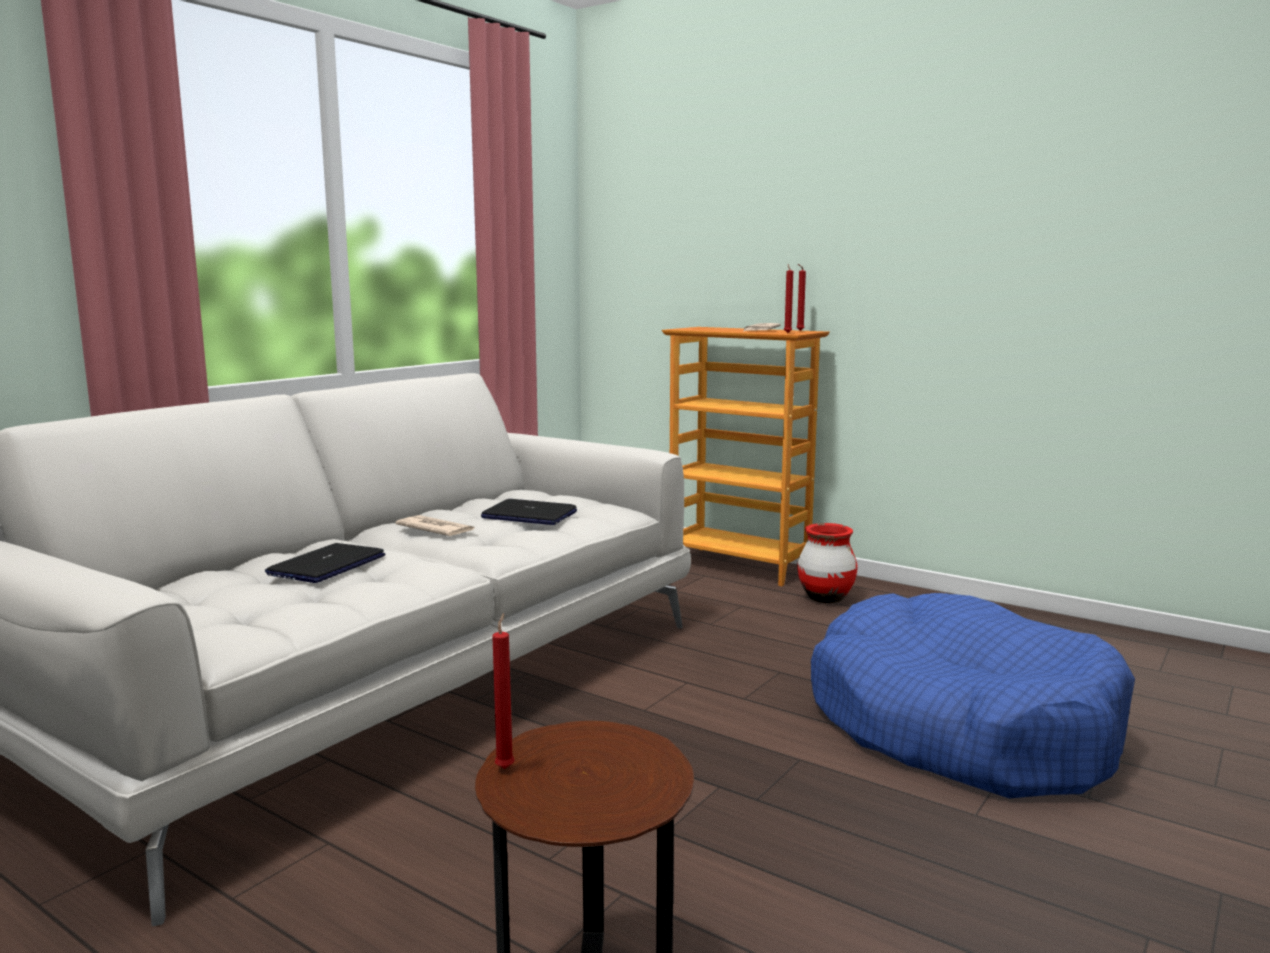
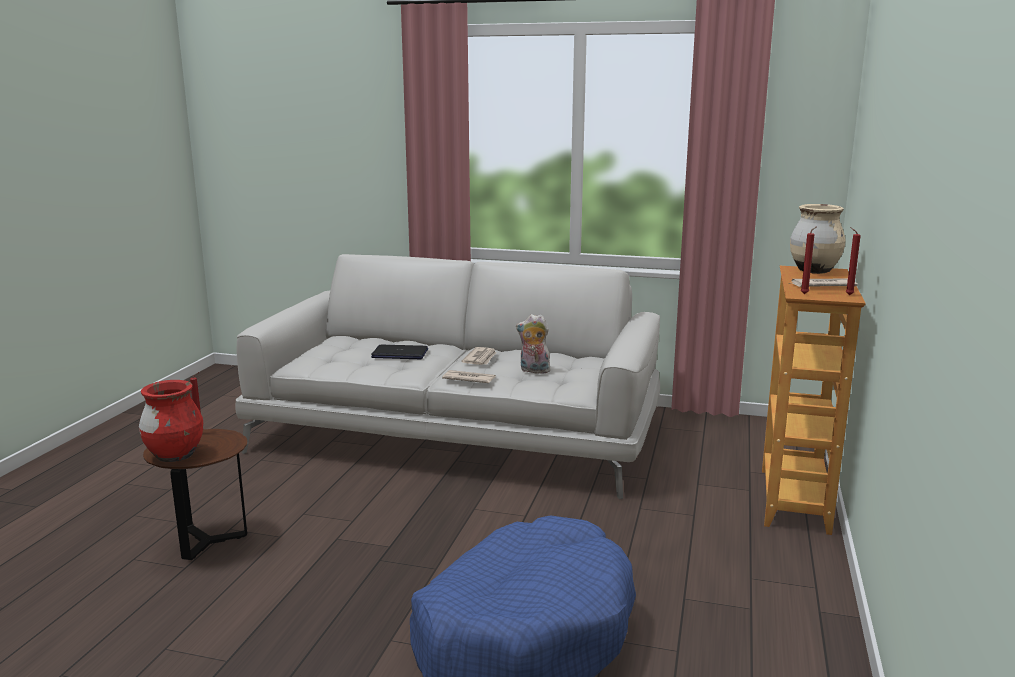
camera: 70 degrees right, 5 degrees up
(514, 544) = (468, 379): none -> newspaper
(529, 515) = (533, 371): laptop -> plush toy
(697, 328) = (813, 271): none -> beige vase
(825, 598) = (755, 550): red vase -> red vase (175, 456)

